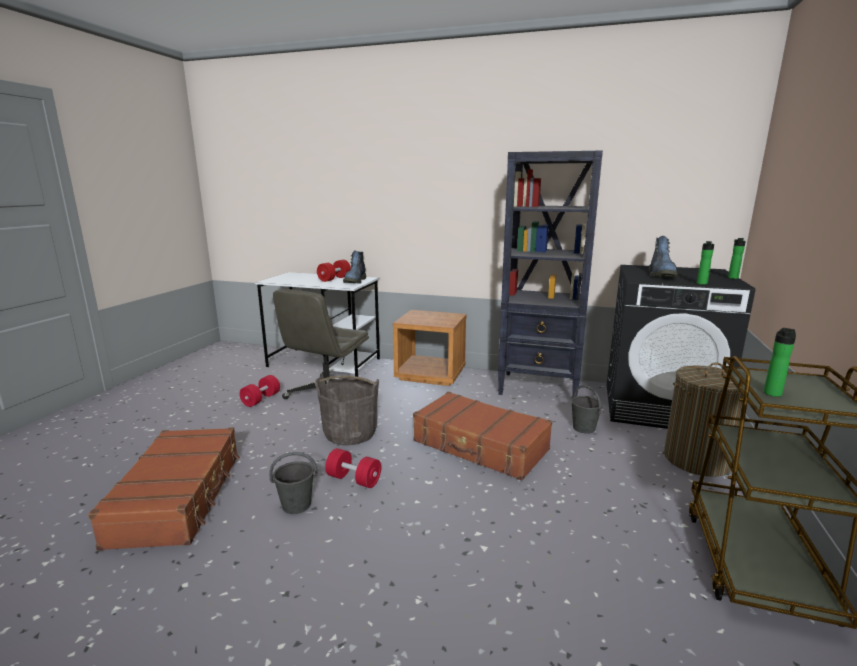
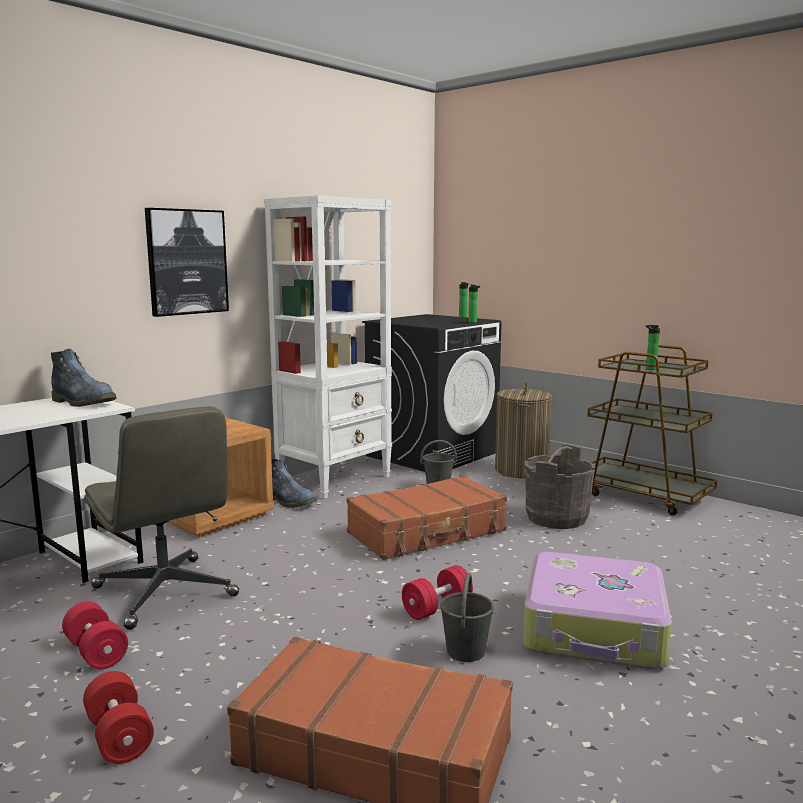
camera: 65 degrees left, 5 degrees down
(334, 279) = (31, 409): red dumbbell -> red dumbbell (119, 736)
(350, 433) = (318, 593): grey bucket -> grey bucket (556, 518)
(357, 566) = (595, 629): none -> suitcase
(450, 203) = (187, 262): none -> picture
(539, 388) = (335, 479): black bookcase -> white bookcase
(661, 275) = (428, 322): boot -> boot (290, 502)

